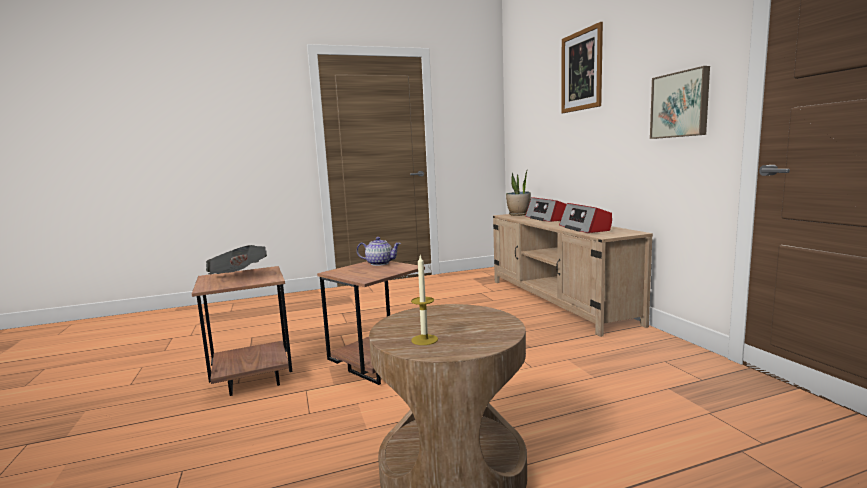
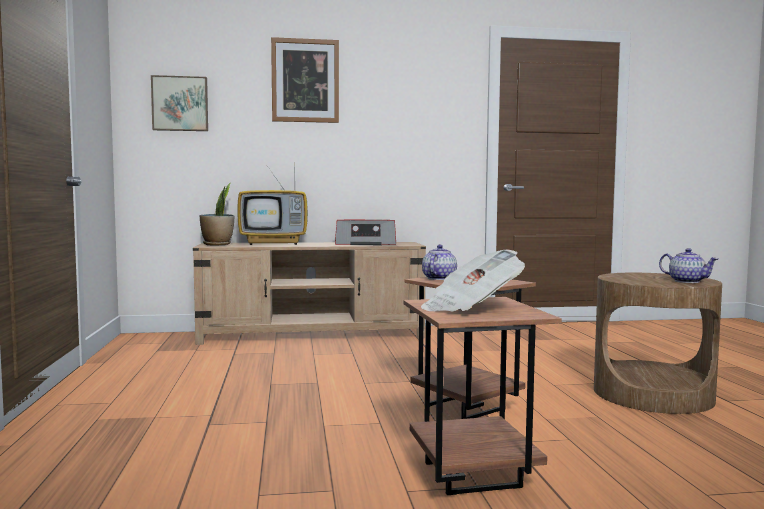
camera: 80 degrees left, 5 degrees down
(424, 340) = (686, 281): candle -> teapot
(546, 218) = (275, 243): radio -> television
(680, 105) = (434, 135): picture -> picture (180, 104)

